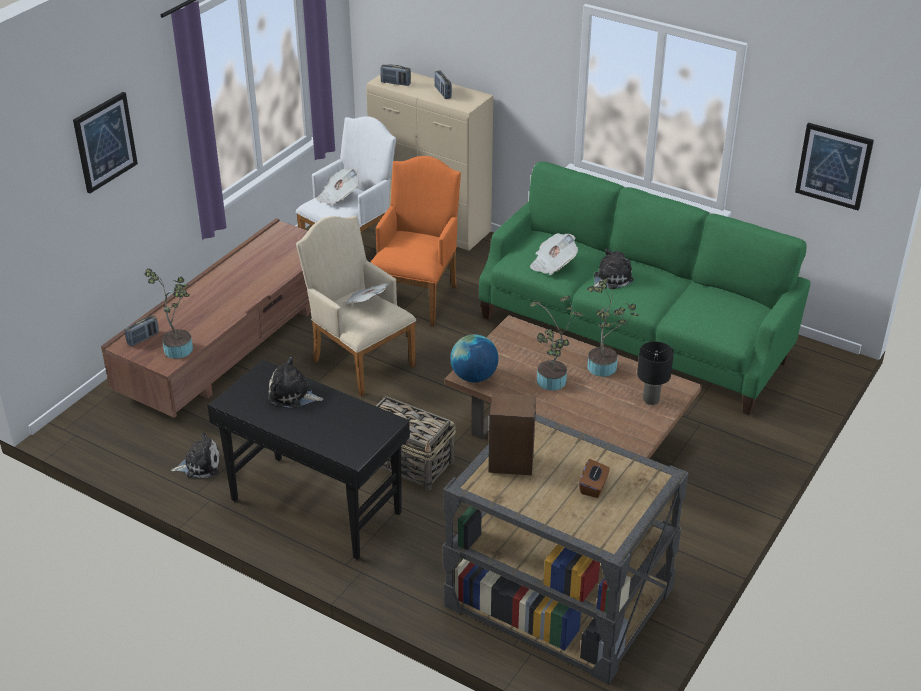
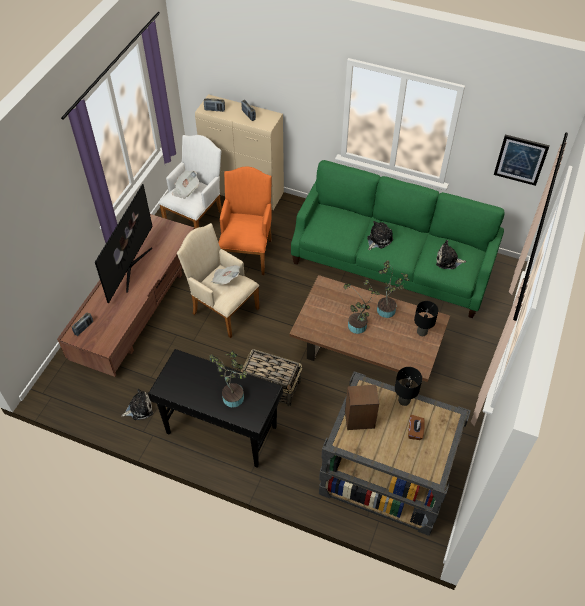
camera: 10 degrees left, 15 degrees up
(105, 142) = (37, 211): picture -> none
(179, 347) = (110, 332): potted plant -> potted plant (233, 395)
(232, 278) = (130, 267): none -> television
(293, 395) = (202, 376): plush toy -> plush toy (448, 260)
(474, 377) = (308, 329): globe -> none
(552, 264) = (339, 232): newspaper -> none
(585, 449) = (403, 401): none -> black table lamp

